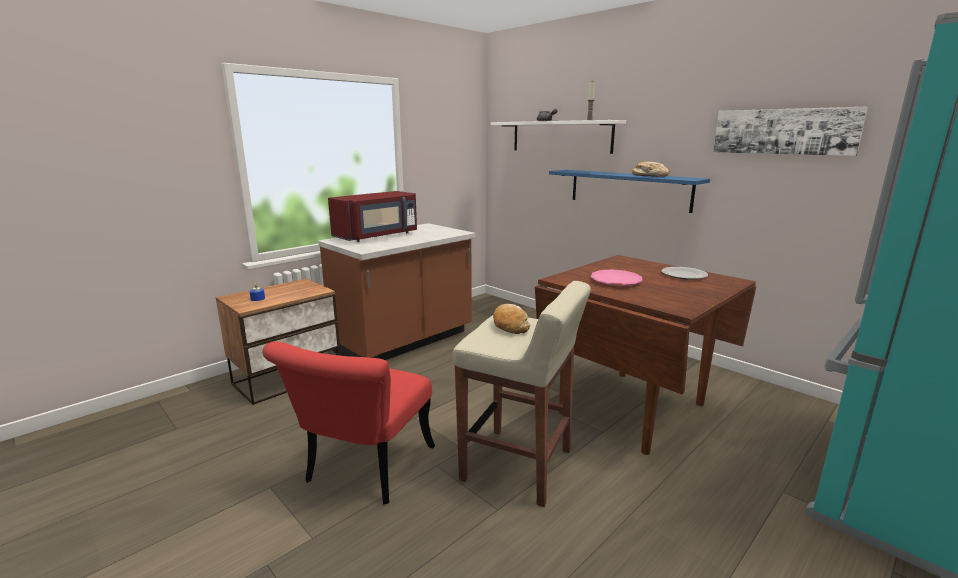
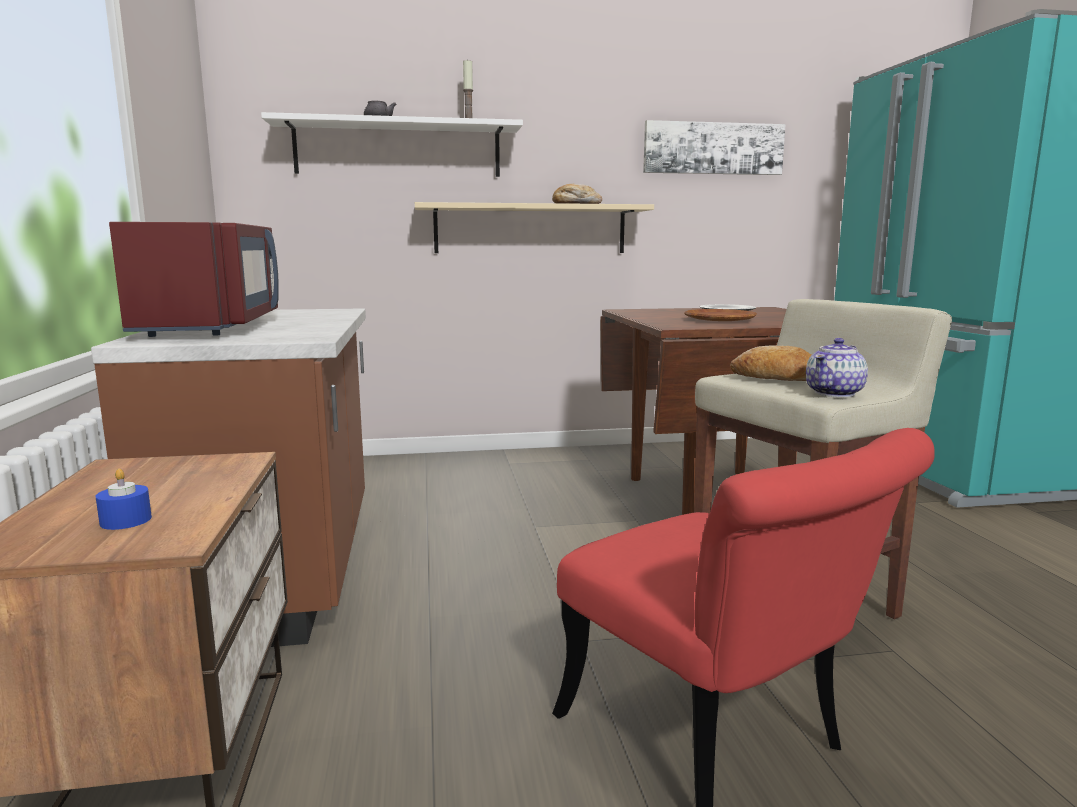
camera: 55 degrees left, 5 degrees down
(488, 342) = (835, 393): none -> teapot
(615, 281) = (720, 320): pink plate -> brown plate
(628, 189) = (530, 229): blue shelf -> beige shelf

